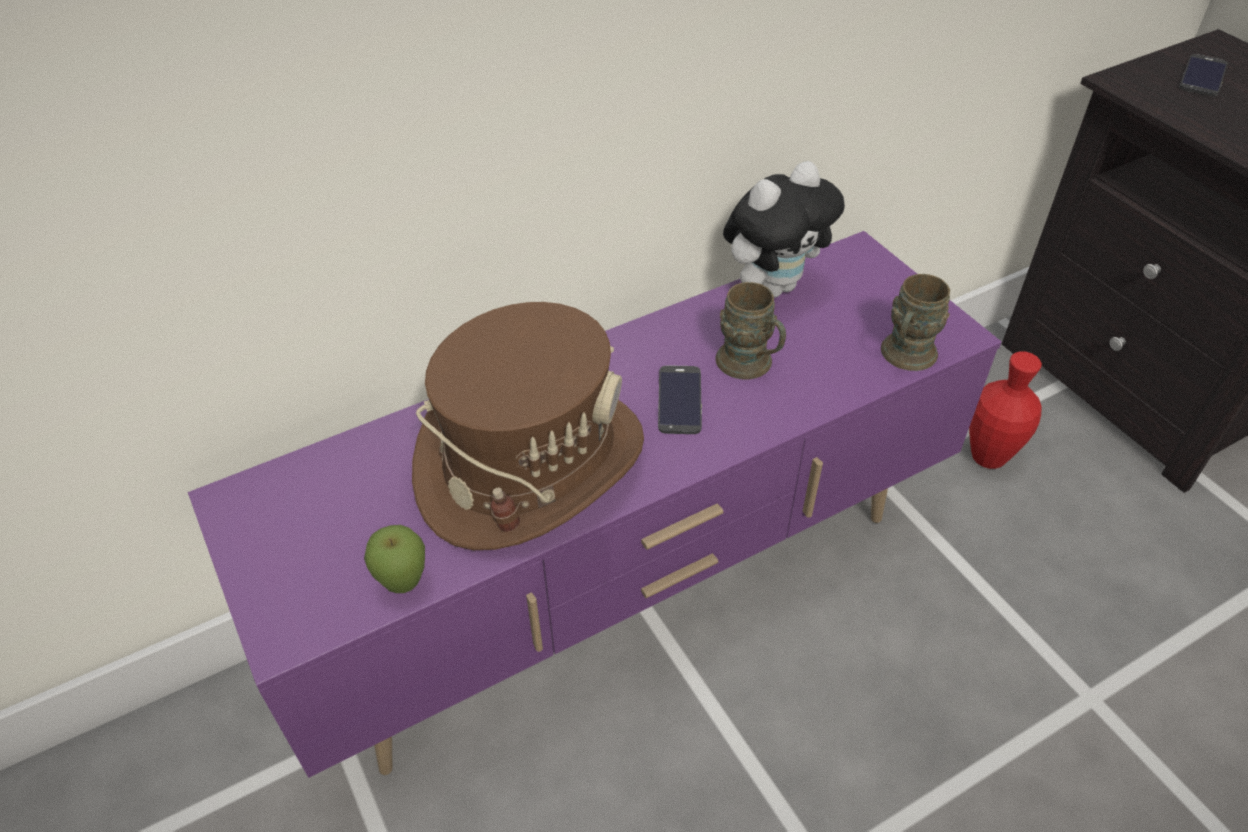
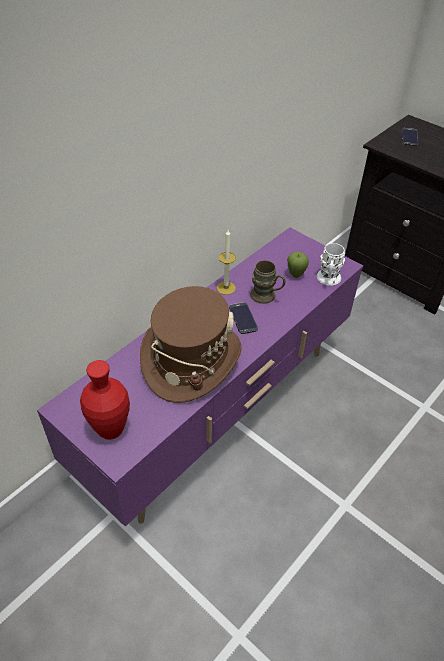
camera: 20 degrees left, 0 degrees up
(404, 584) = (160, 424): apple -> apple (295, 275)
(671, 330) = (226, 288): none -> candle
(773, 286) = (261, 259): plush toy -> none
(904, 358) = (328, 280): brown mug -> white mug
(988, 457) = (353, 317): red vase -> red vase (111, 430)

